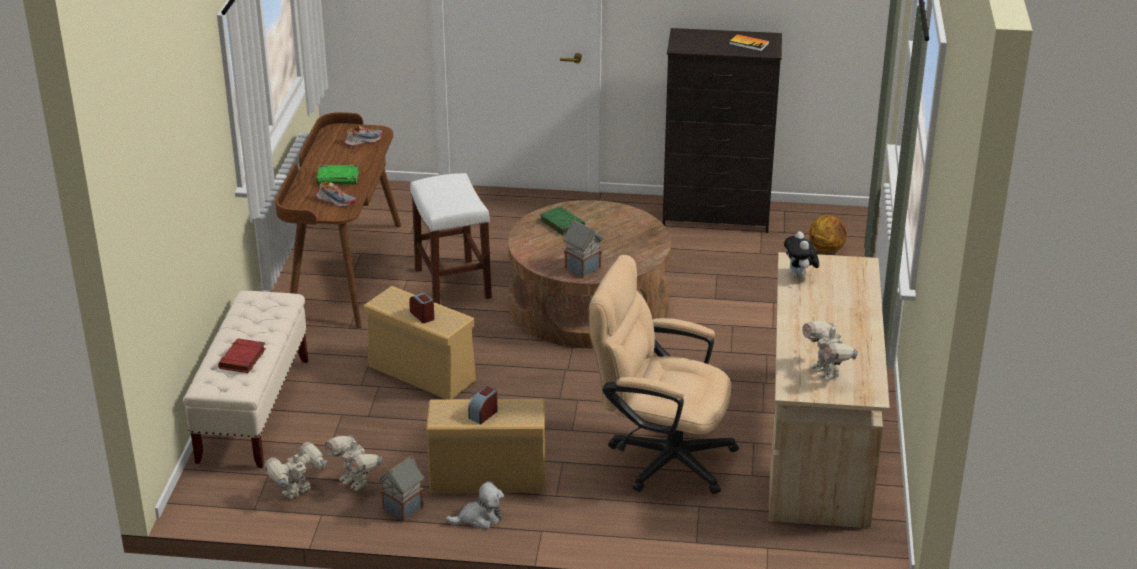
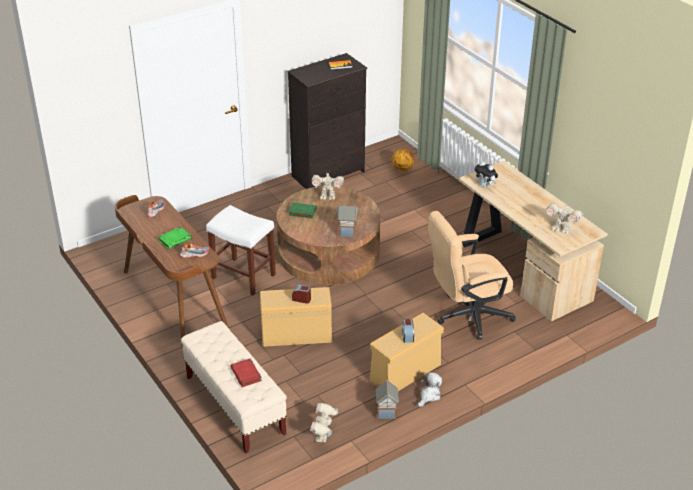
camera: 40 degrees left, 5 degrees up
(355, 482) = (344, 413): toy robot -> toy robot (327, 197)

